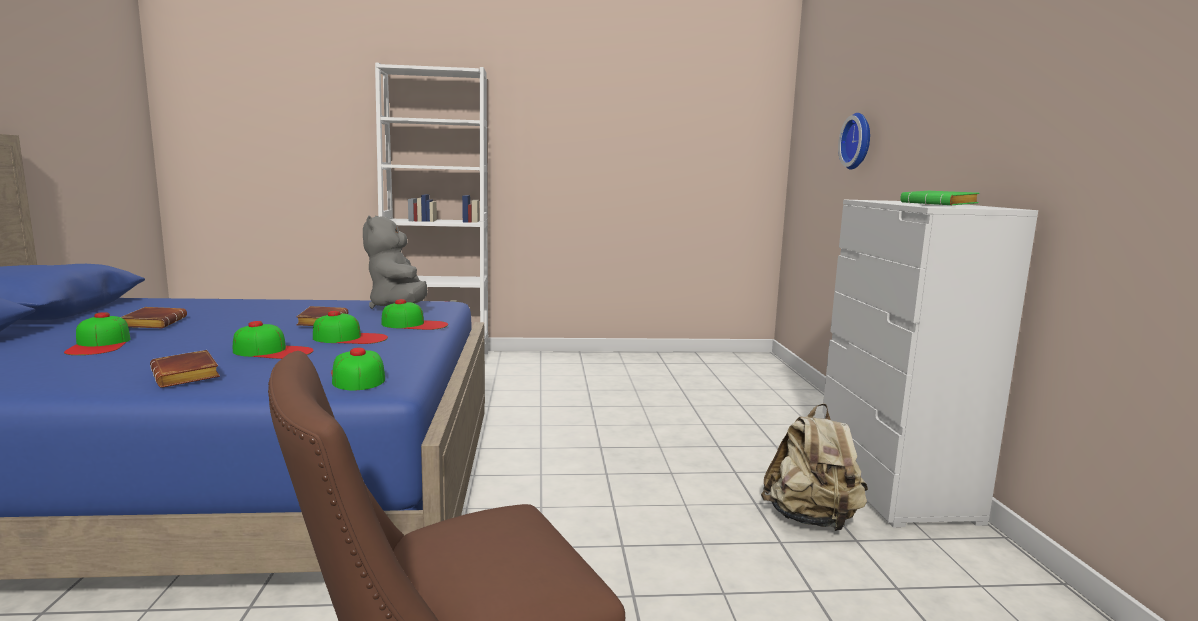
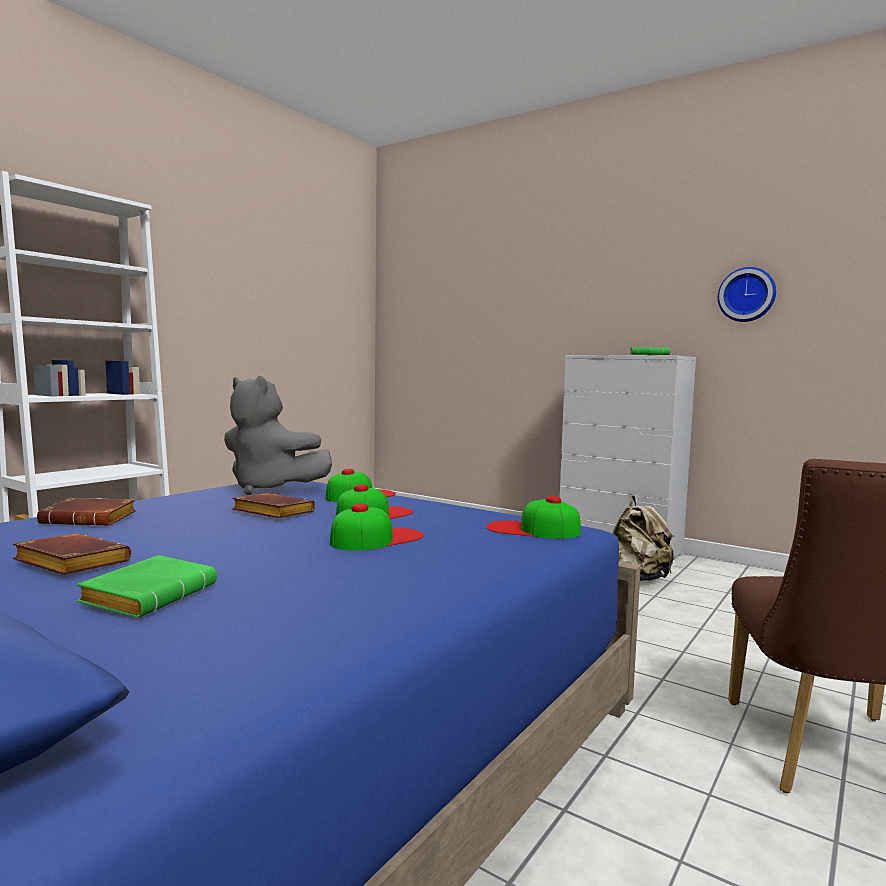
camera: 50 degrees left, 5 degrees down
(100, 345) = (150, 595): cap -> green book
(188, 376) = (432, 572): brown book -> brown book (92, 519)
(859, 141) = (488, 315): wall clock -> wall clock (747, 295)

